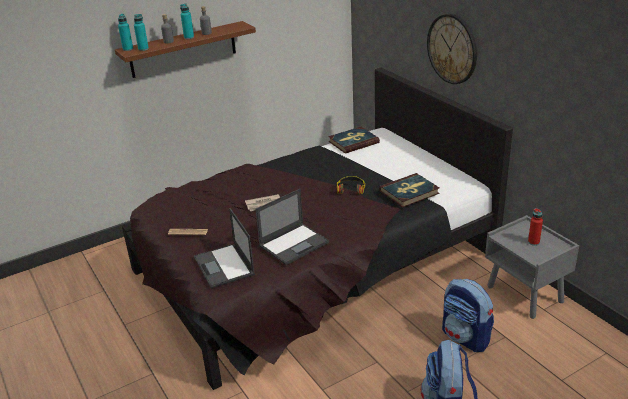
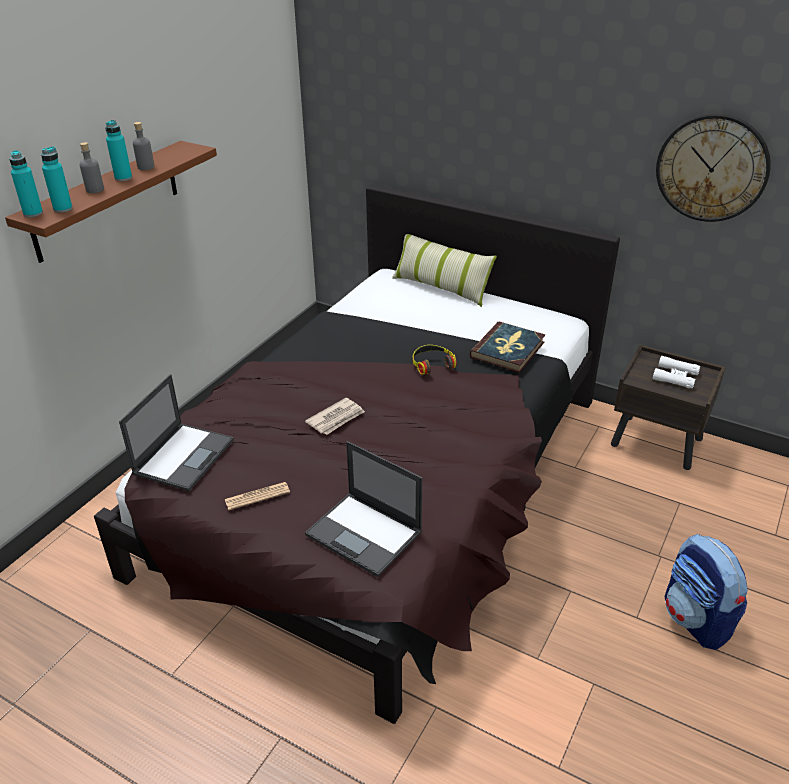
camera: 30 degrees left, 5 degrees up
(294, 244) = (433, 466): laptop -> laptop (184, 456)
(353, 142) = (368, 297): book -> none
(407, 146) = (441, 287): none -> pillow
(452, 49) = (507, 143): wall clock -> wall clock (712, 168)
(466, 338) = (641, 519): backpack -> none
(525, 294) = (657, 442): grey nightstand -> brown nightstand
(533, 242) = (675, 376): red bottle -> white binoculars

